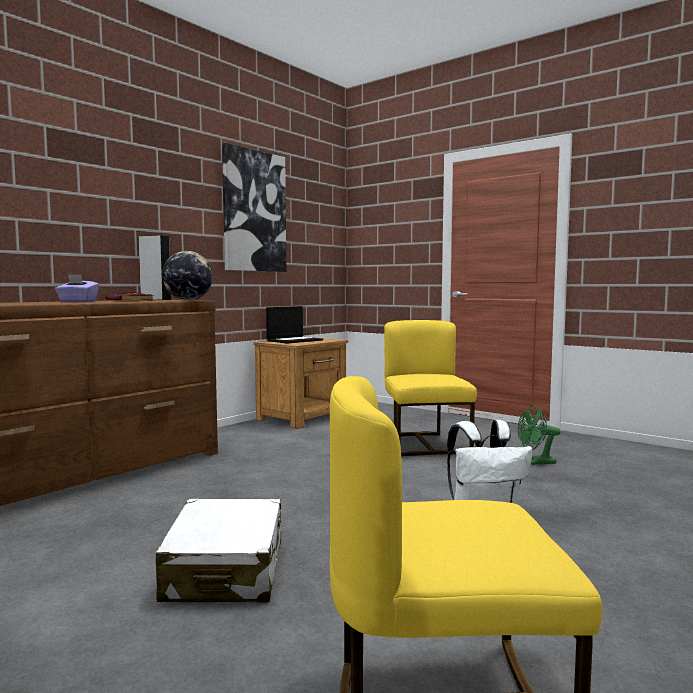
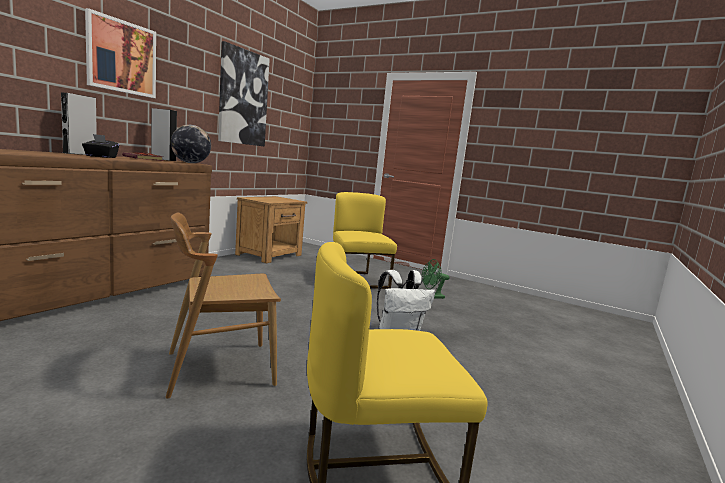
camera: 10 degrees left, 5 degrees up
(54, 301) = (80, 154): none -> grey speaker
(77, 302) = (101, 157): purple tissue box -> black tissue box
(100, 178) = (121, 57): none -> picture
(226, 570) = (219, 368): white suitcase -> brown chair
(295, 340) = (268, 198): laptop -> none

